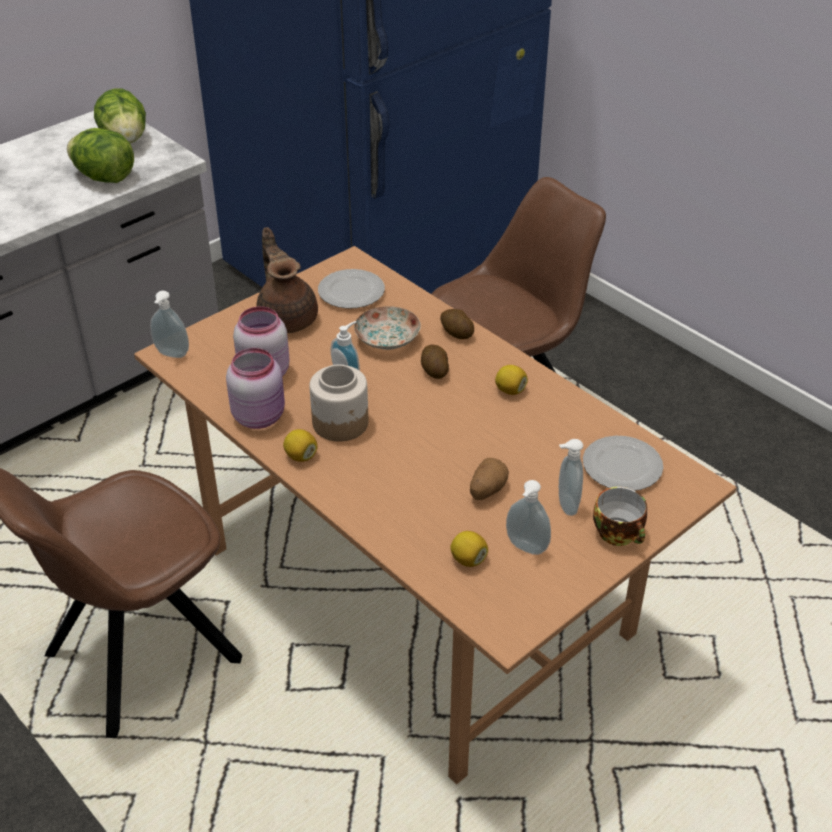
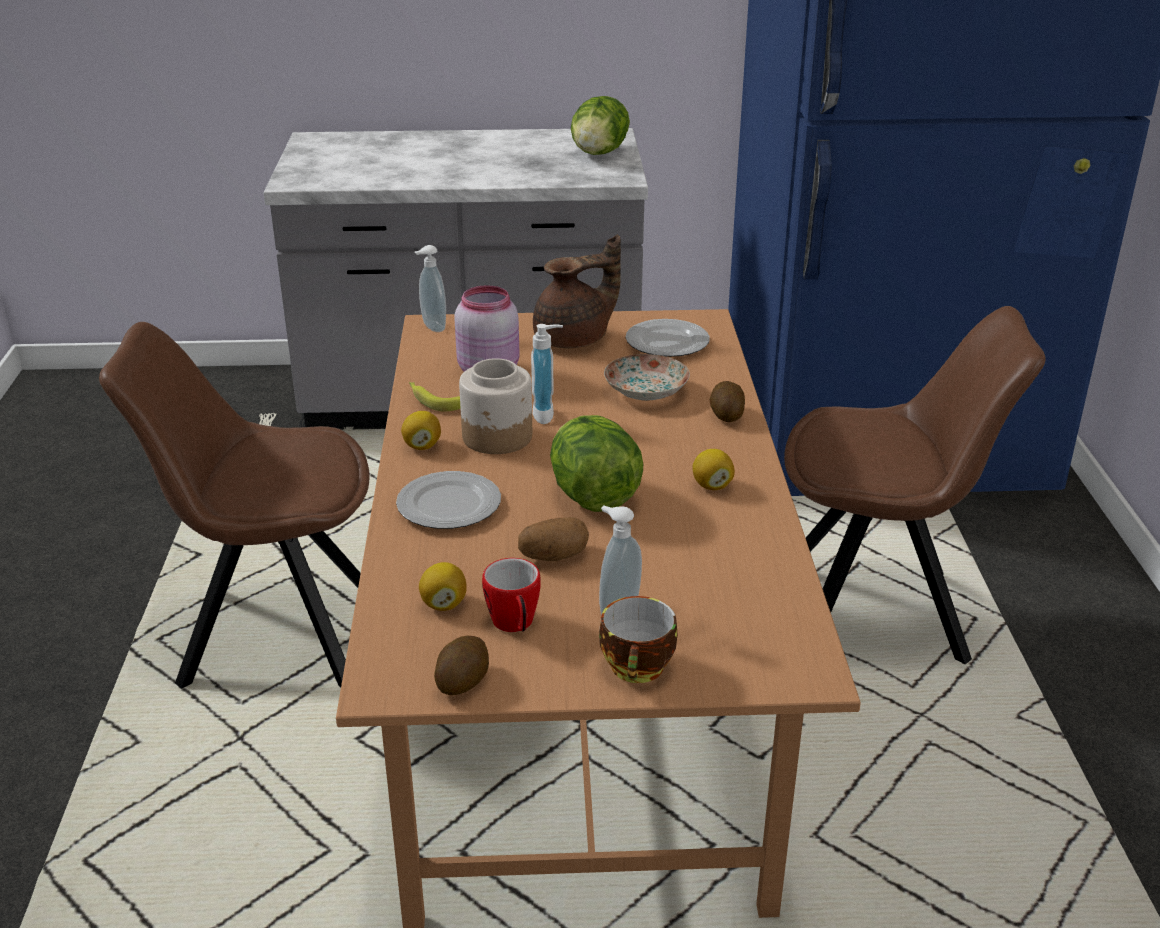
camera: 40 degrees right, 10 degrees down
(104, 177) = (540, 172): lettuce -> lettuce (593, 496)
(260, 416) = (435, 400): pink jar -> banana
(287, 318) = (575, 339): brown teapot -> brown teapot turned 45 degrees clockwise
(434, 370) = (655, 435): potato -> potato (462, 680)
(525, 548) = (515, 625): soap dispenser -> mug
(621, 467) = (736, 609): plate -> plate (448, 505)

